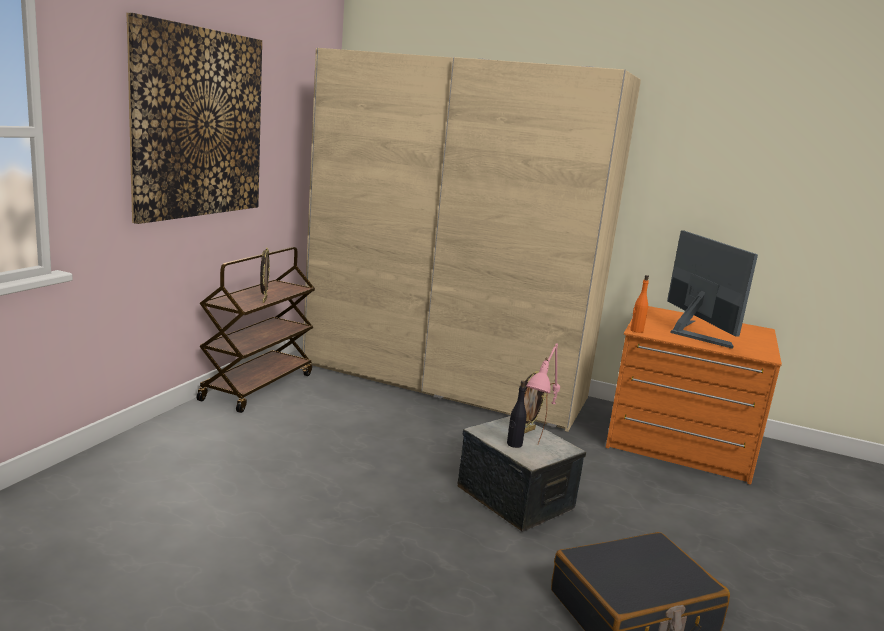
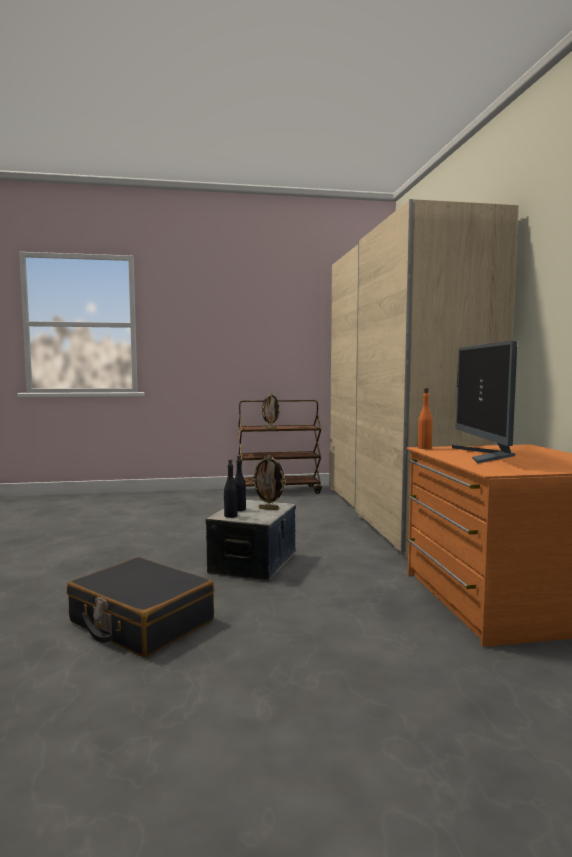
camera: 60 degrees right, 10 degrees down
(199, 124) = (241, 320): picture -> none
(537, 456) = (230, 516): pink table lamp -> black bottle
(693, 333) = (484, 455): monitor -> monitor turned 135 degrees clockwise

